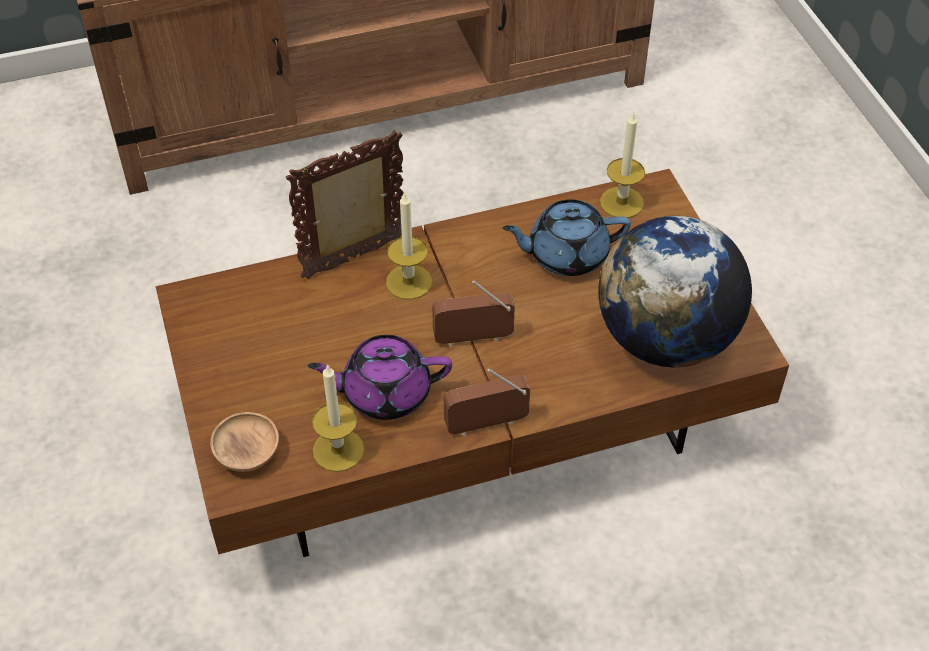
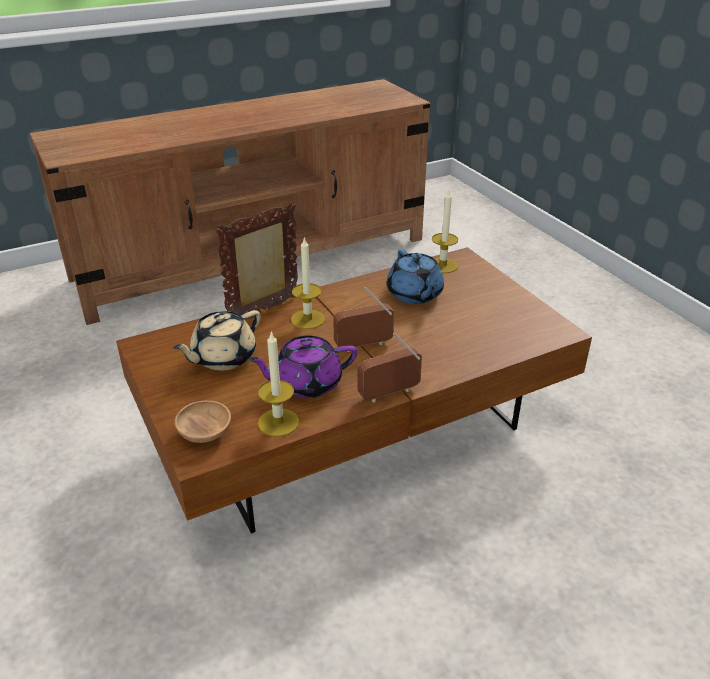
camera: 10 degrees left, 15 degrees down
(286, 335) = (222, 358): none -> beige teapot
(566, 255) = (415, 294): blue teapot -> blue teapot turned 90 degrees counterclockwise
(665, 340) = (501, 332): globe -> none

